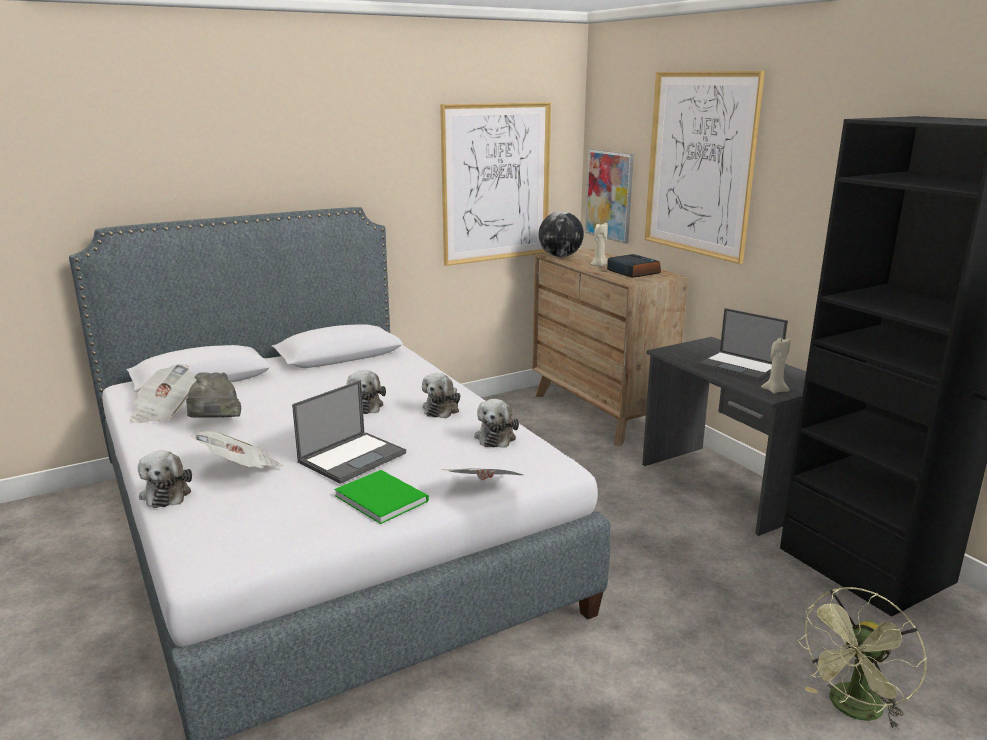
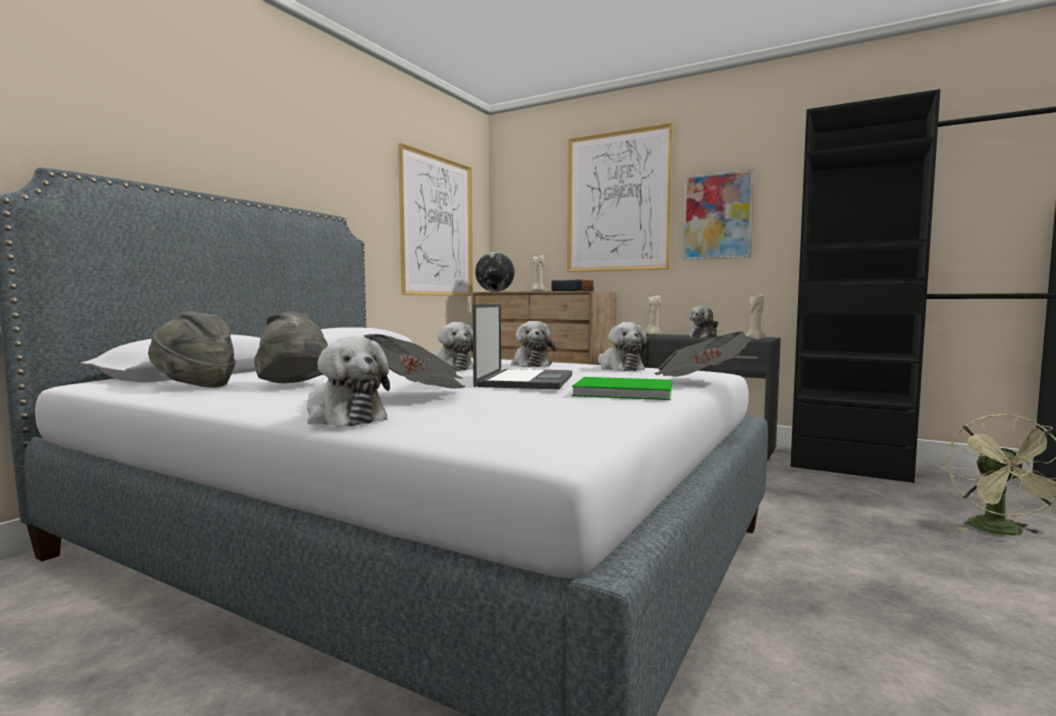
camera: 30 degrees left, 15 degrees down
(165, 411) = (194, 386): newspaper -> grey hat
(609, 195) = (522, 245): picture -> picture (717, 216)
(700, 345) = (653, 334): none -> beige candle
(740, 367) = (704, 337): laptop -> plush toy

